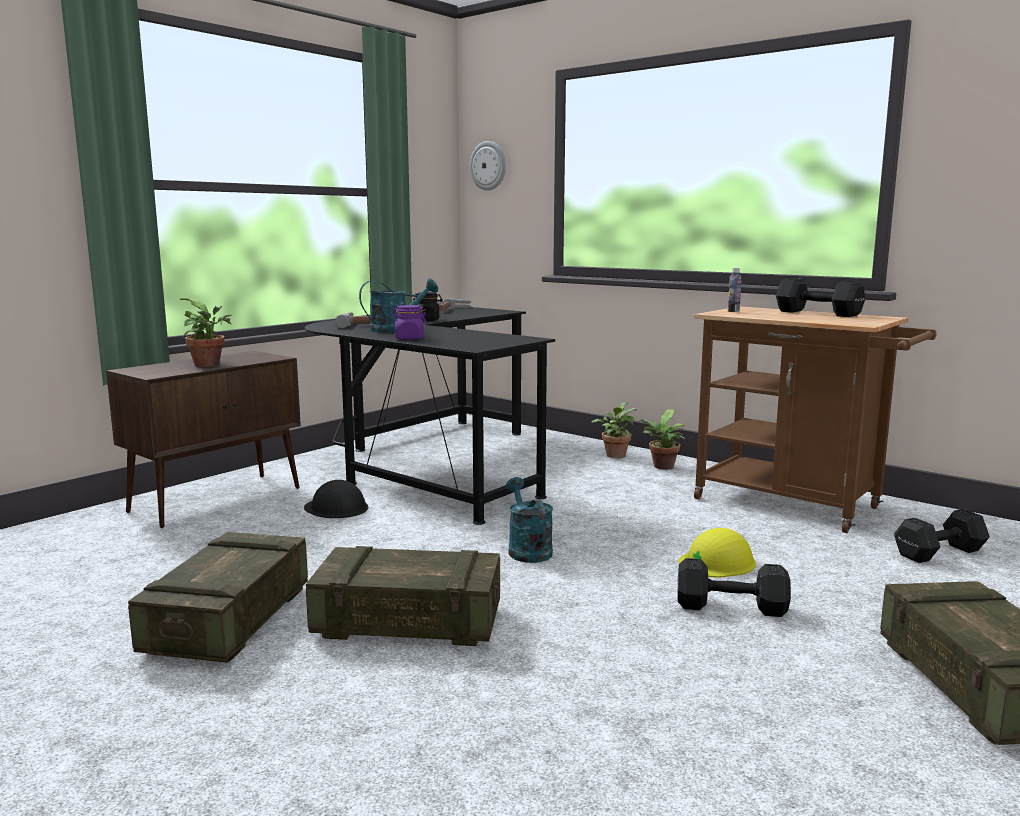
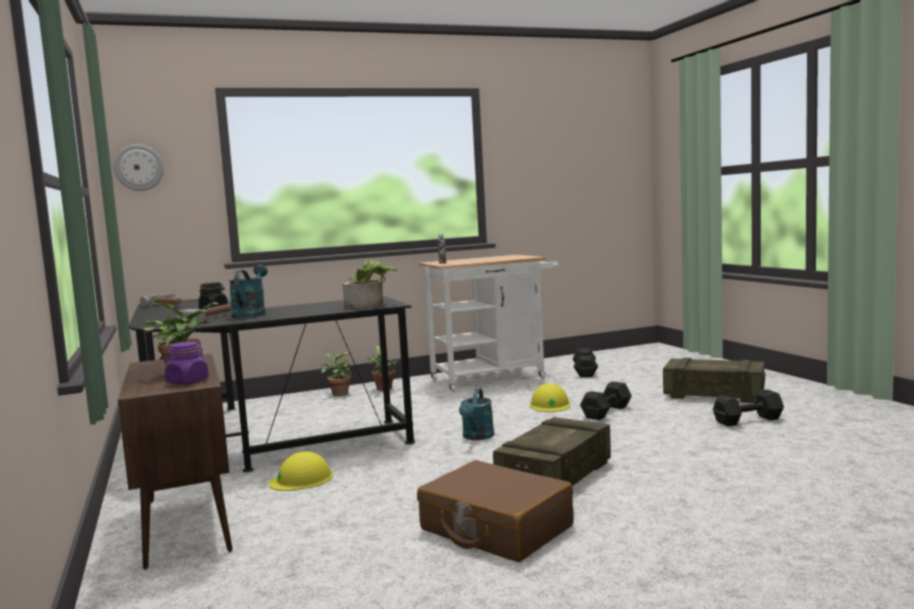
camera: 60 degrees left, 5 degrees down
(228, 621) = (495, 528): crate -> brown suitcase
(336, 507) = (302, 479): black hard hat -> yellow hard hat
(409, 338) = (311, 312): purple jar -> purple jar (187, 382)
(464, 344) = (369, 305): none -> potted plant
(527, 549) = (477, 437): turquoise watering can -> turquoise watering can turned 90 degrees counterclockwise
(797, 505) = (494, 378): brown cart -> white cart
(816, 313) = (477, 258): black dumbbell -> black dumbbell (746, 420)

